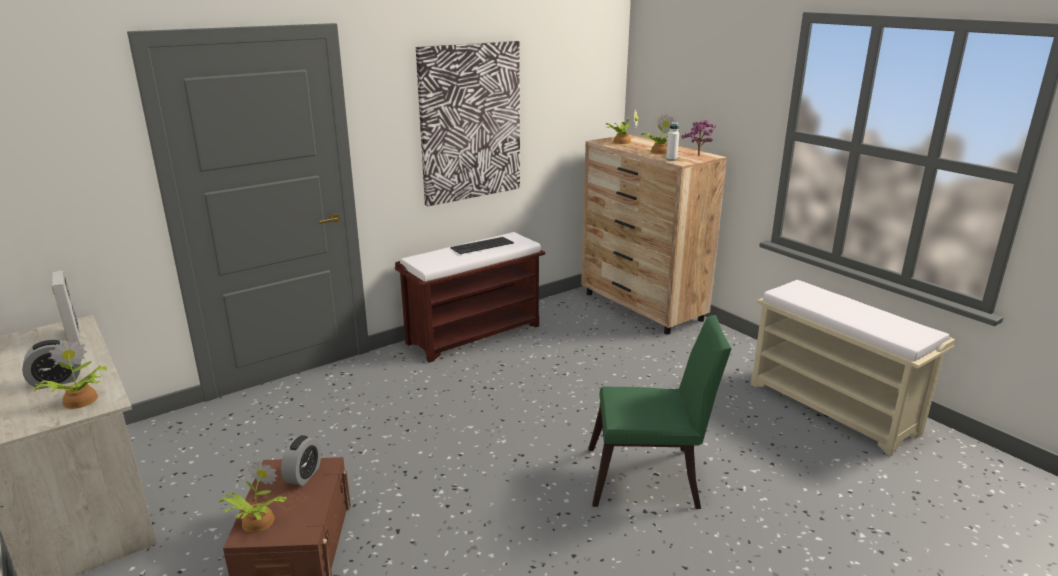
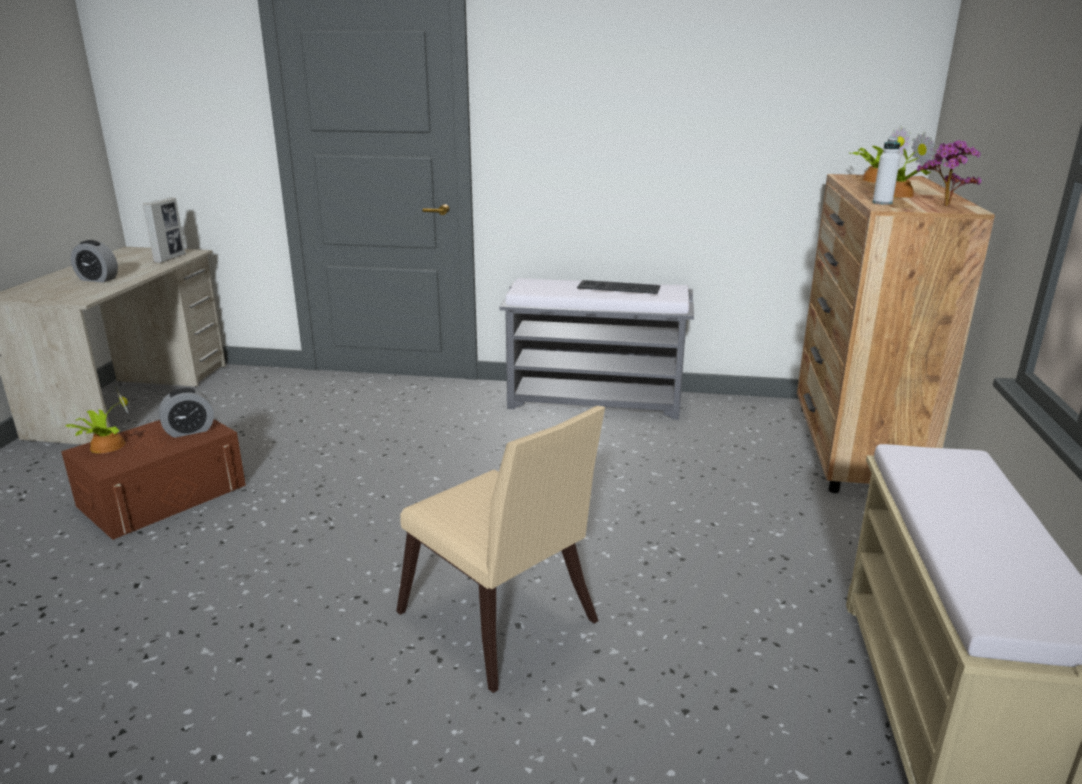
camera: 45 degrees right, 0 degrees up
(79, 401) = (75, 293): potted plant -> none
(470, 122) = (637, 121): picture -> none
(474, 334) = (596, 401): brown bench -> grey bench
(651, 479) = (502, 626): green chair -> beige chair

